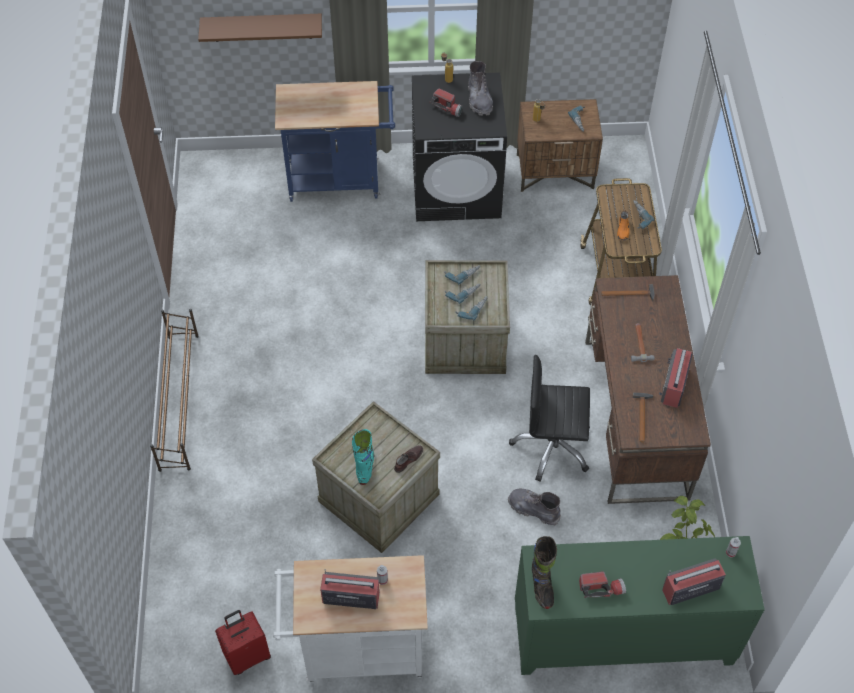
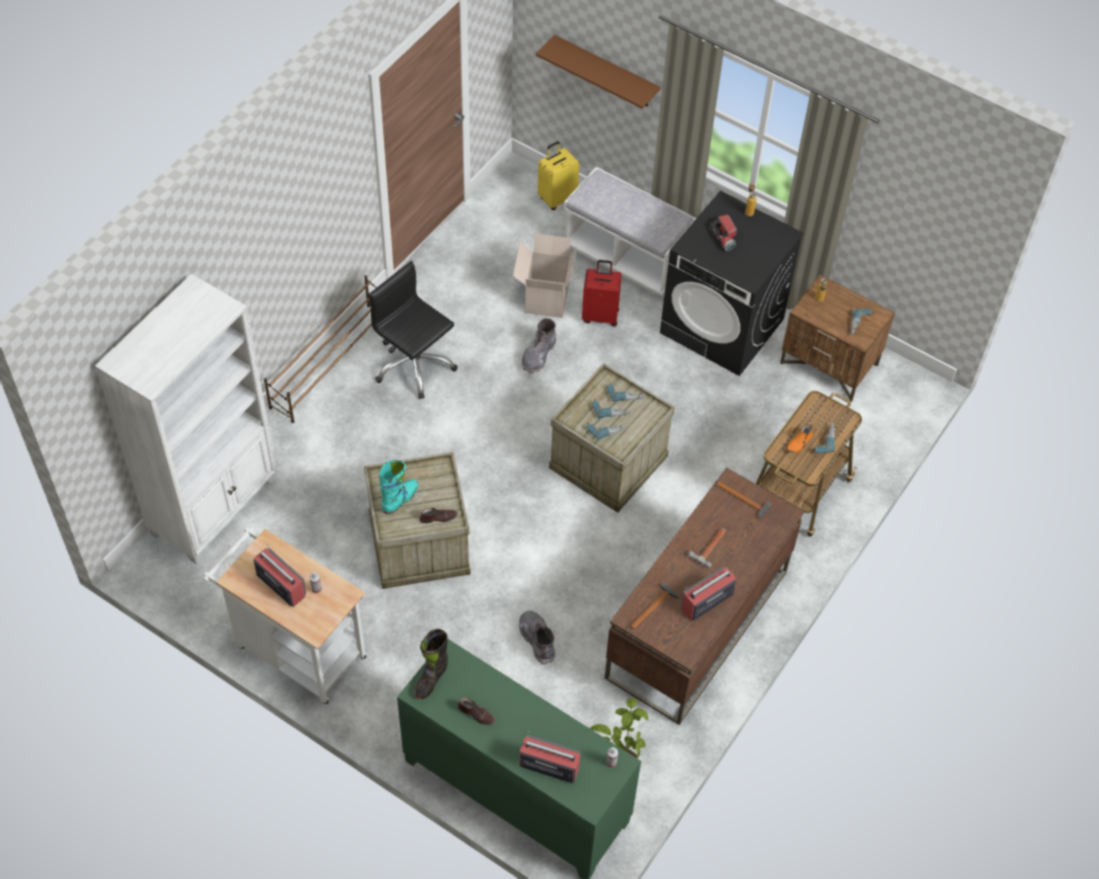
camera: 35 degrees right, 0 degrees up
(184, 581) = (215, 506): none -> white bookcase
(247, 655) = (212, 595): red suitcase -> red suitcase (600, 315)
(248, 166) = (557, 198): none -> yellow suitcase
(306, 246) = (545, 297): none -> cardboard box
(340, 179) = (626, 256): blue cart -> white bench
(479, 99) = (760, 246): grey boot -> grey boot (538, 355)
(552, 446) = (601, 599): black office chair -> black office chair (414, 365)
(601, 588) = (477, 714): flashlight -> brown shoe

